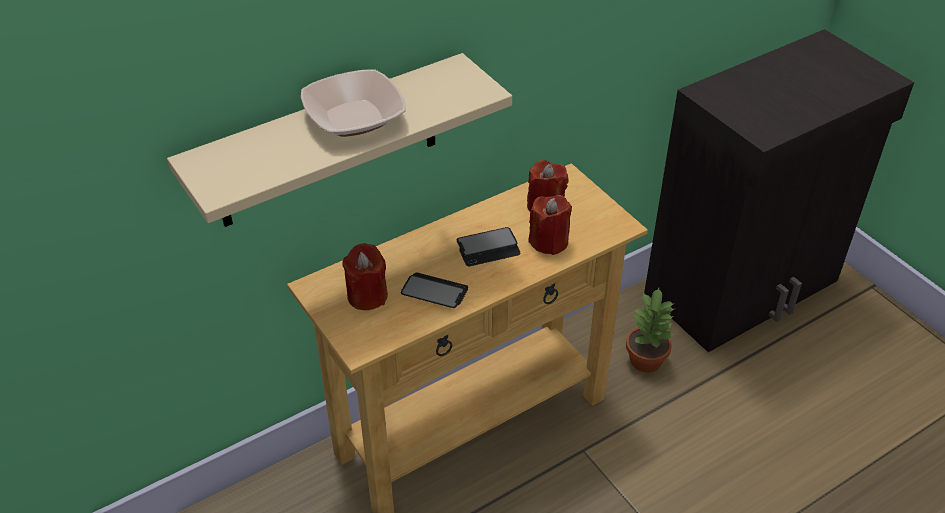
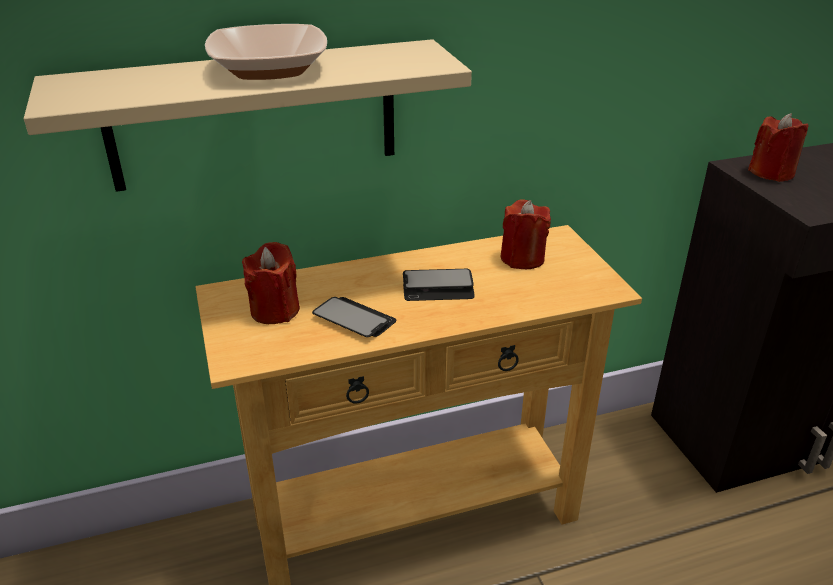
camera: 15 degrees right, 10 degrees down
(549, 241) = (514, 291): red candle -> red candle (771, 173)
(646, 360) = (638, 487): potted plant -> none

